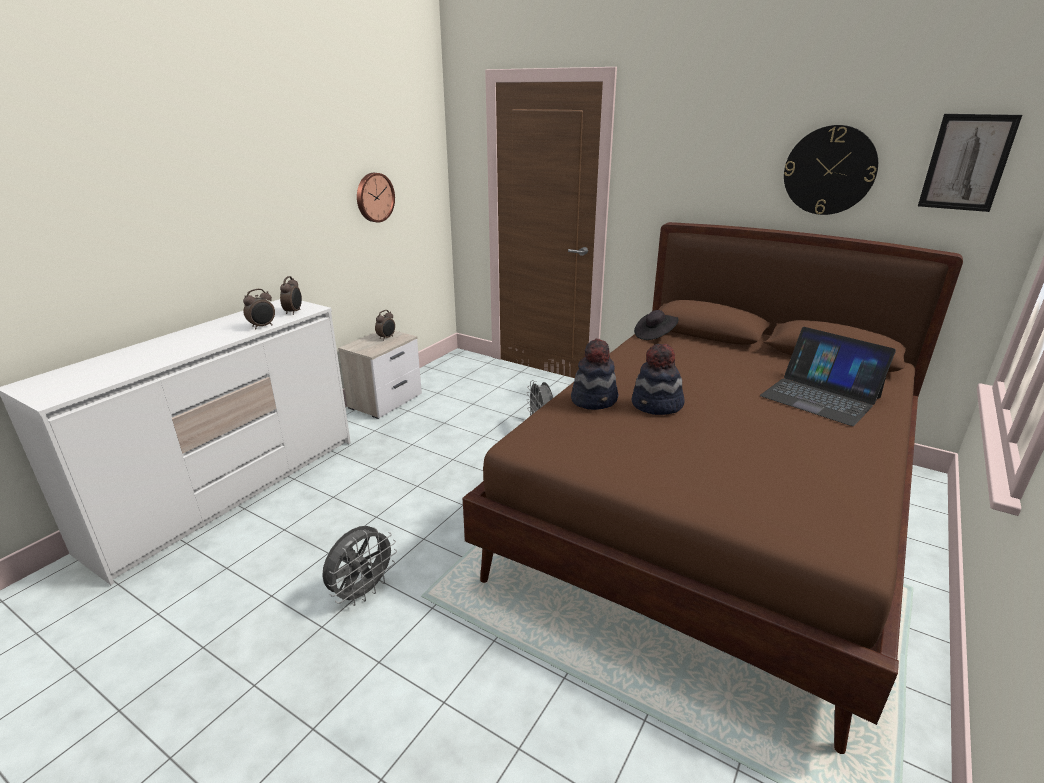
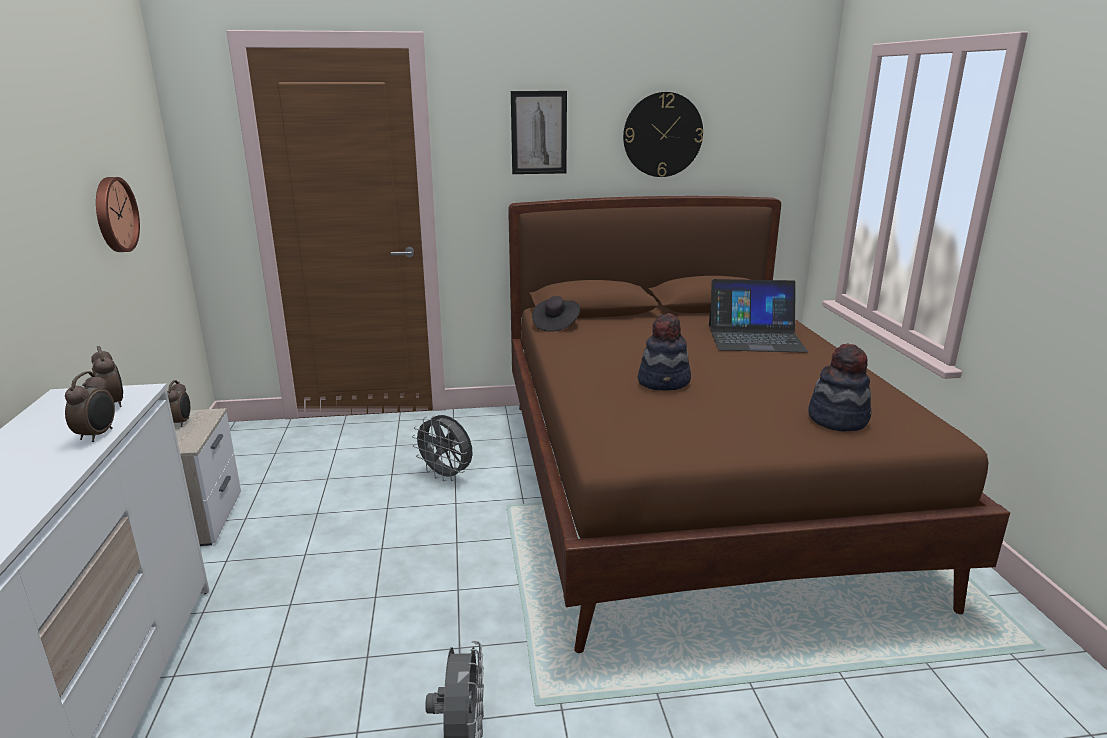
camera: 40 degrees left, 5 degrees down
(594, 400) = (607, 395): hat -> hat (838, 419)
(966, 163) = (765, 120): picture -> picture (539, 133)

